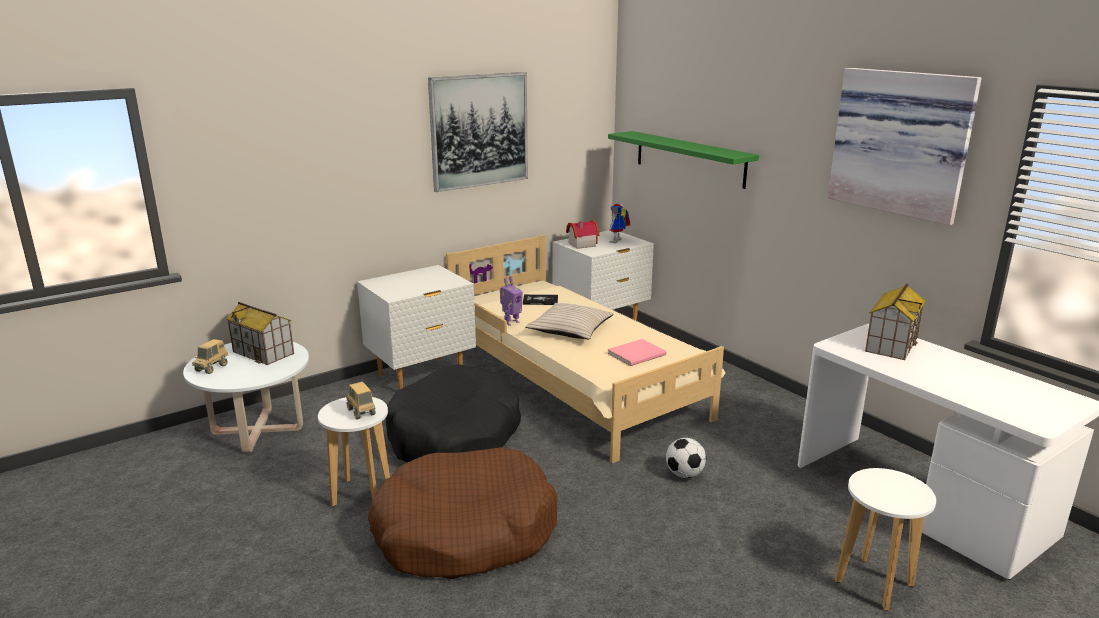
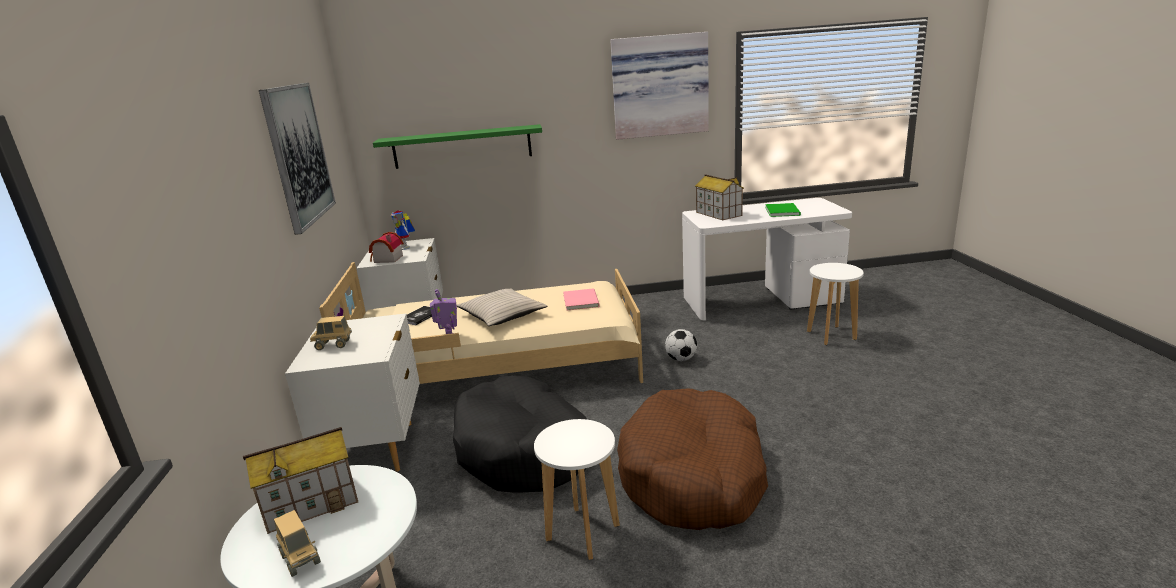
camera: 60 degrees left, 0 degrees up
(361, 412) = (582, 435): toy truck -> toy truck (333, 345)
(971, 384) = (783, 211): none -> green book

